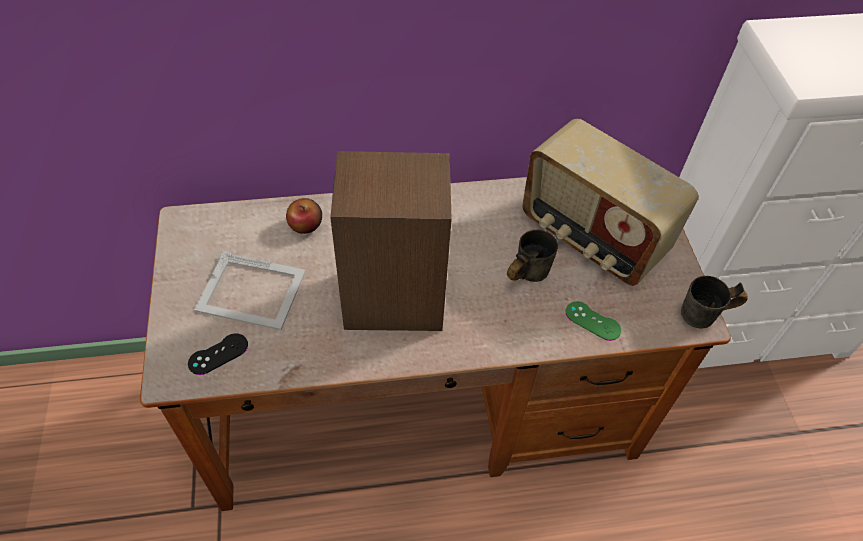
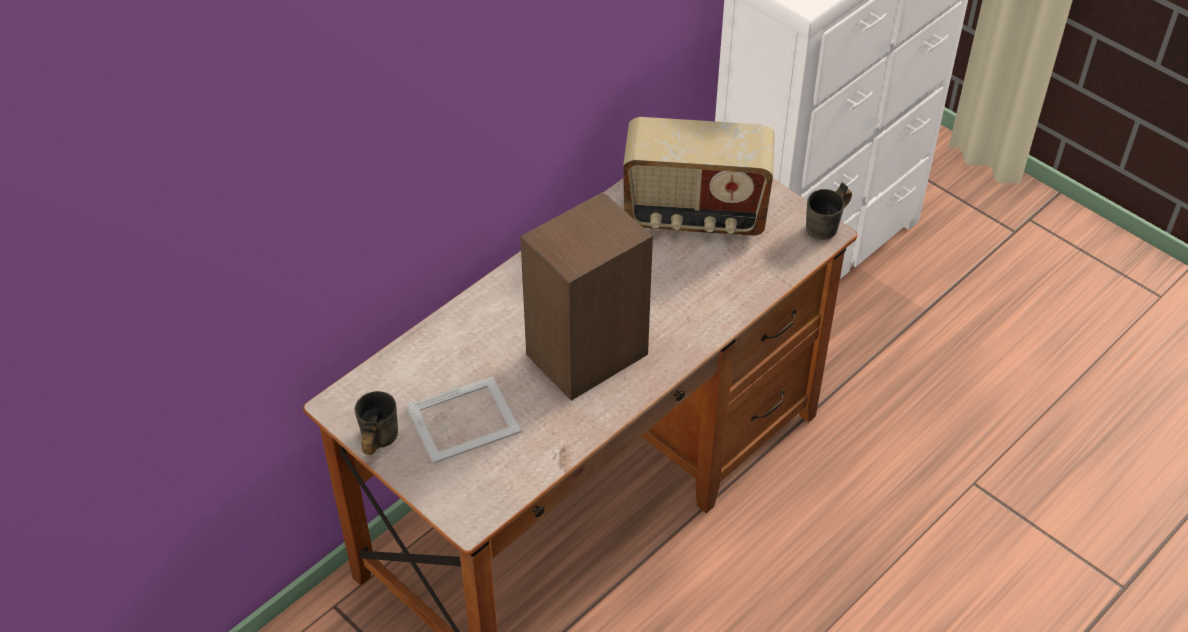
camera: 35 degrees left, 5 degrees down
(218, 354) = (490, 480): black game controller -> none
(306, 225) = (452, 342): apple -> none
(524, 272) = (668, 274): grey mug -> grey mug (374, 442)
(592, 321) = (751, 279): green game controller -> none

